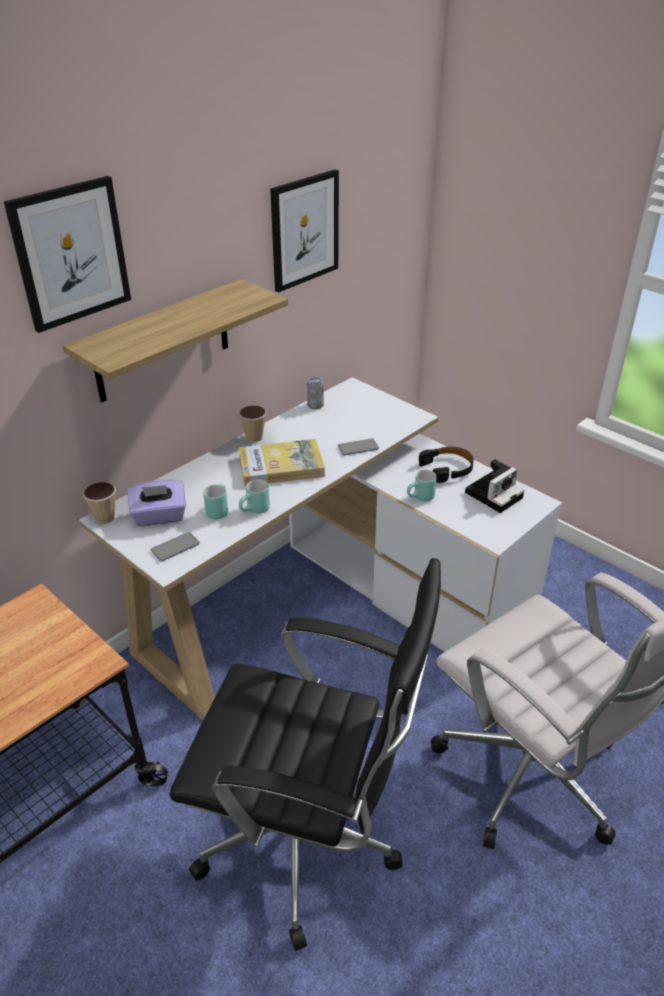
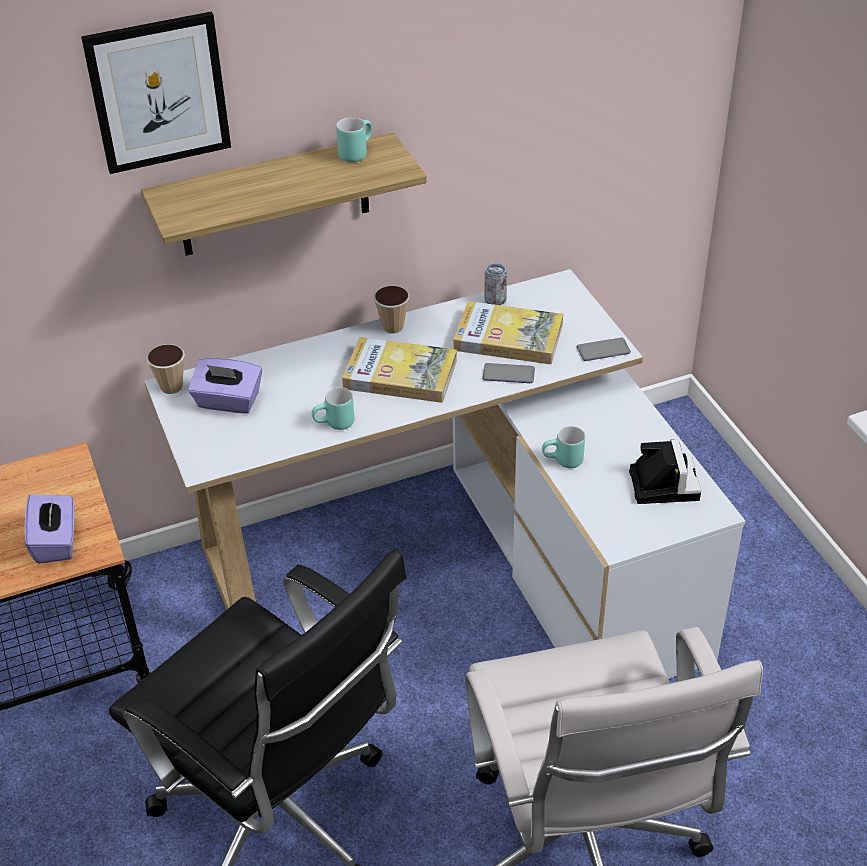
camera: 25 degrees right, 5 degrees up
(58, 668) = (56, 542): none -> purple tissue box
(175, 547) = (223, 444): phone -> phone (603, 350)
(217, 510) = (294, 411): turquoise mug -> turquoise mug (355, 152)
(304, 230) = (500, 79): picture -> none
(341, 425) = (508, 337): none -> book
(447, 469) = (626, 431): black headphones -> none
(494, 494) = (662, 483): camera -> camera turned 75 degrees counterclockwise

